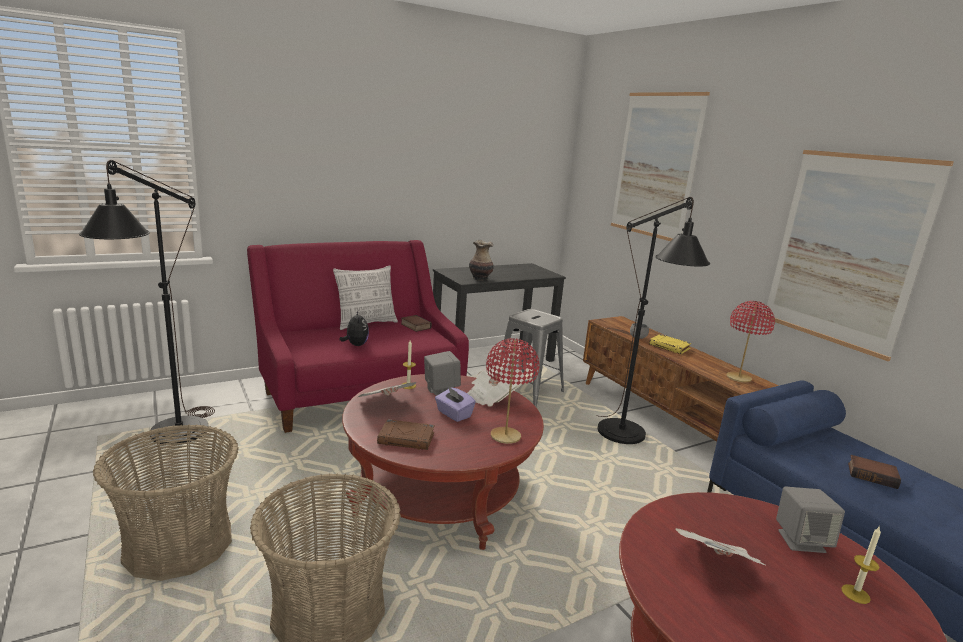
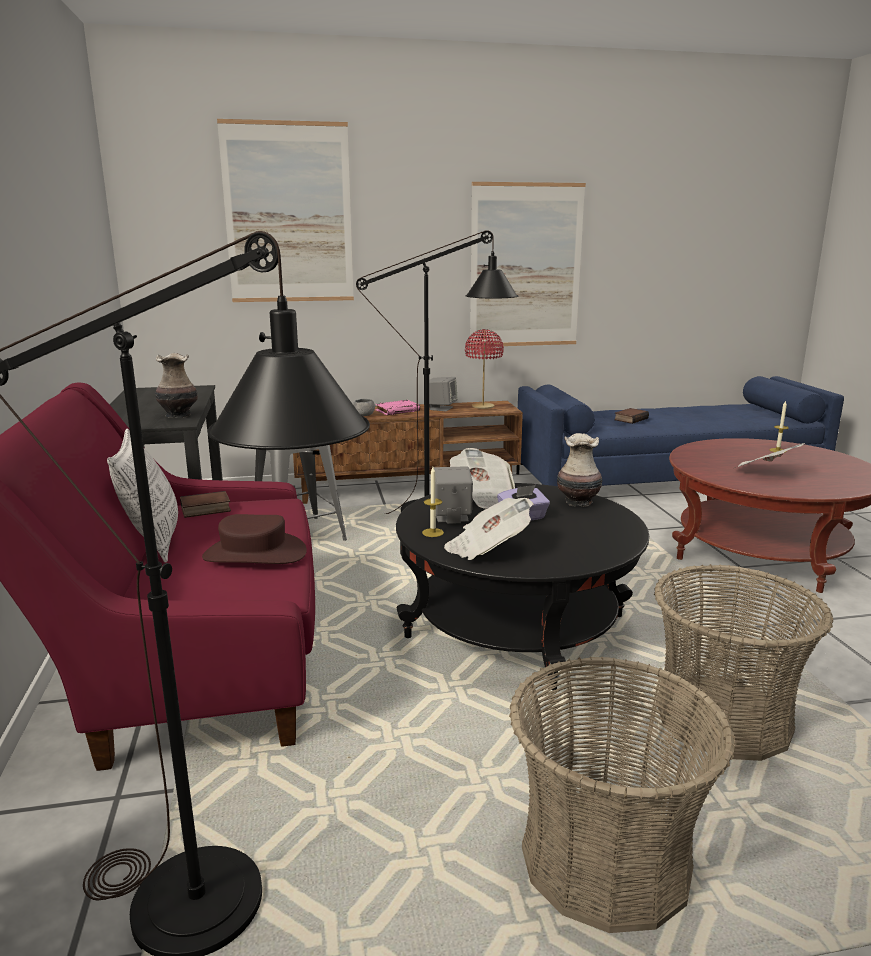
camera: 70 degrees left, 0 degrees up
(355, 345) = (254, 554): plush toy -> brown hat
(407, 438) = (582, 545): brown book -> none
(439, 494) = (516, 627): red coffee table -> black coffee table
(505, 436) = (578, 502): red table lamp -> vase
(670, 347) = (398, 410): yellow book -> pink book
(801, 540) = (726, 448): grey speaker -> grey speaker (441, 408)

